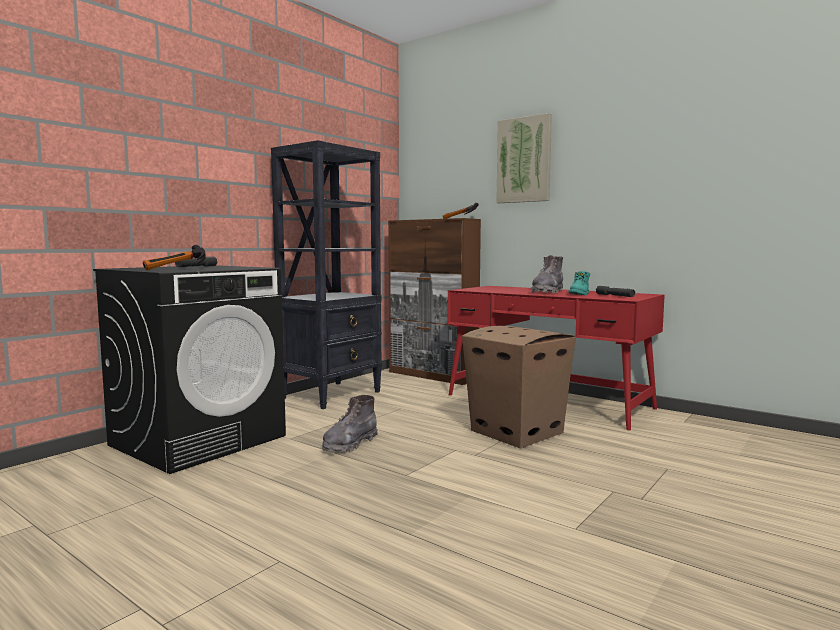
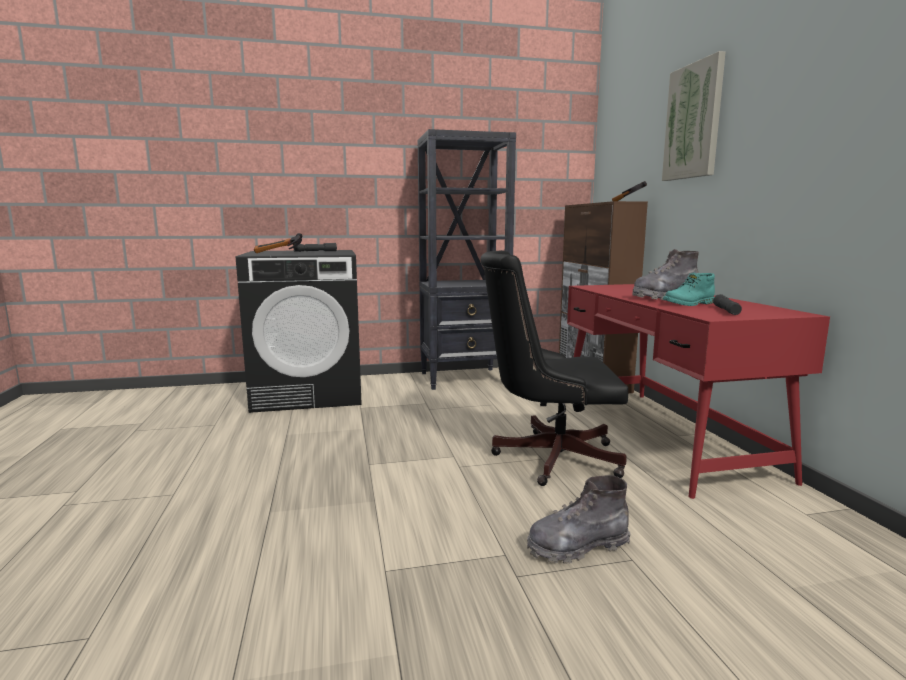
camera: 40 degrees right, 5 degrees up
(350, 444) = (387, 425): grey boot -> grey boot (577, 546)
(515, 431) = (548, 457): cardboard box -> black office chair

